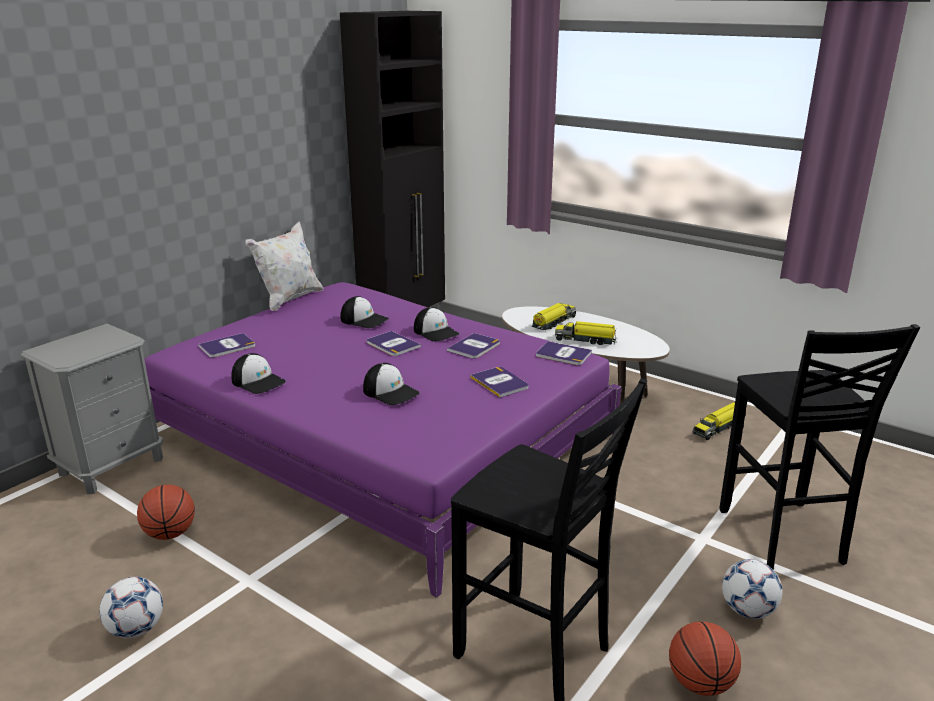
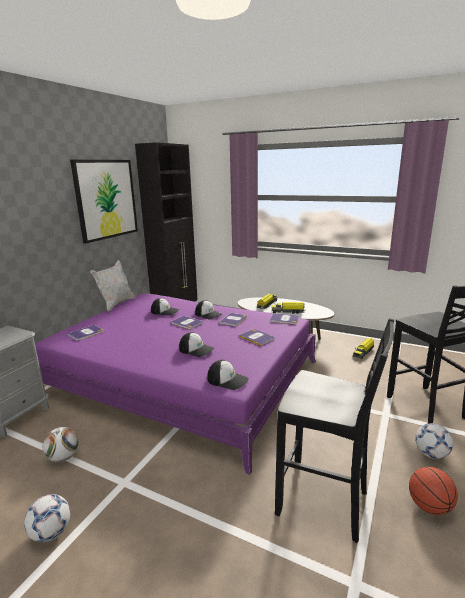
camera: 10 degrees left, 5 degrees down
(170, 534) = (63, 457): basketball -> football
(258, 381) = (112, 351): cap -> cap (227, 380)
(281, 115) = (106, 199): none -> picture

